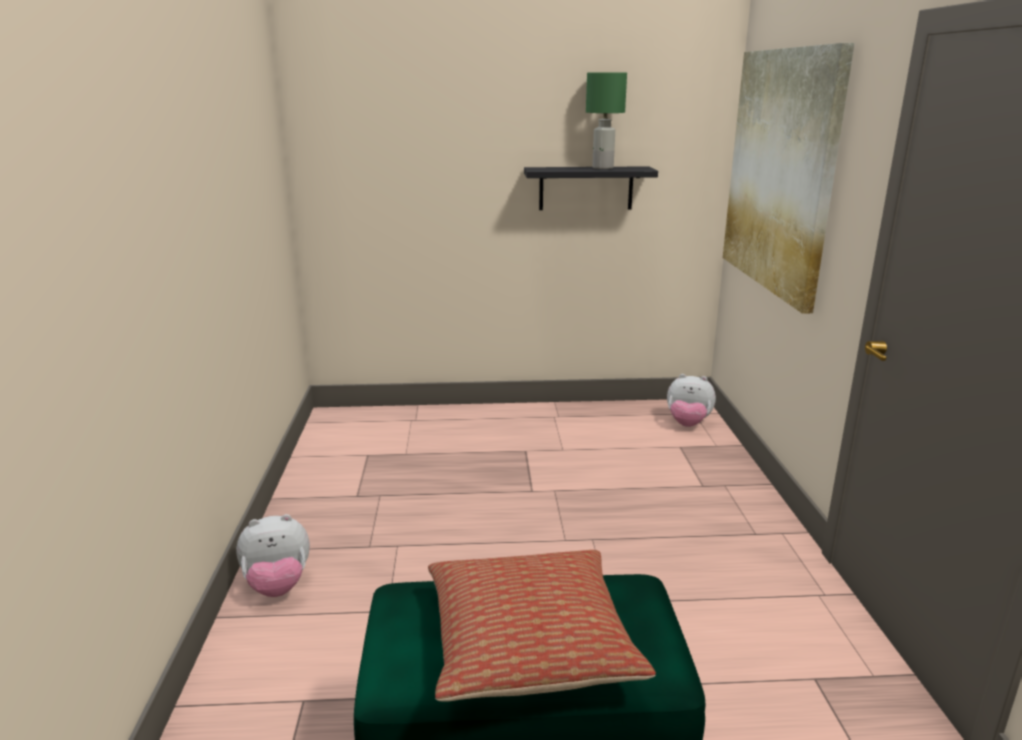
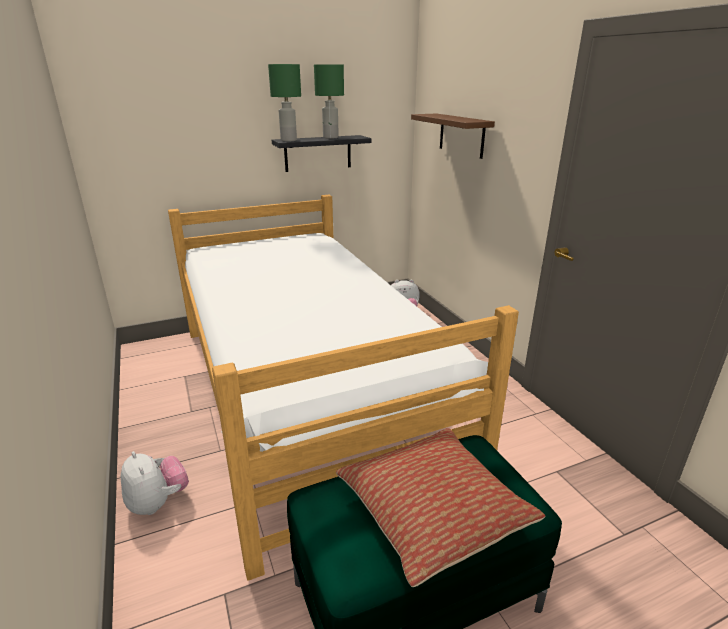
camera: 20 degrees left, 5 degrees up
(278, 586) = (158, 502): plush toy -> plush toy turned 90 degrees counterclockwise
(503, 504) = (306, 394): none -> bed
(542, 169) = (288, 140): none -> green table lamp
(780, 171) = (461, 135): picture -> brown shelf

